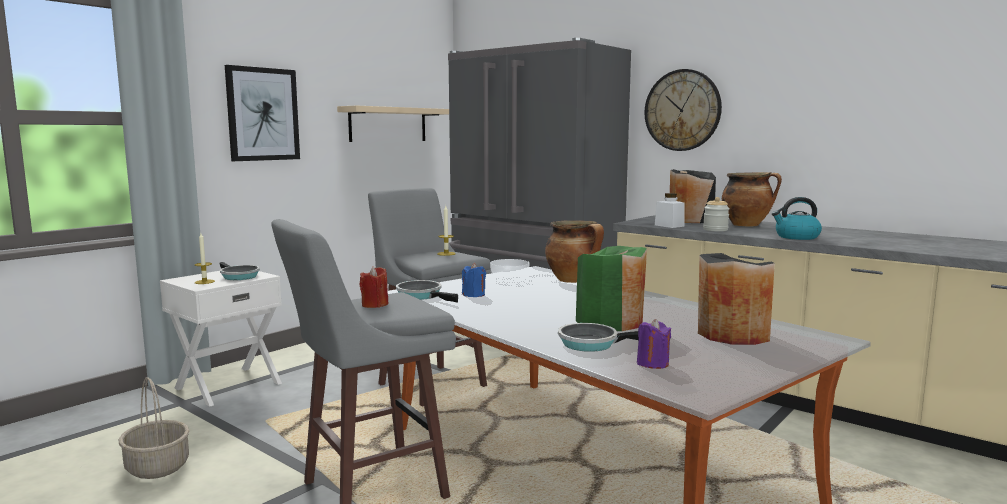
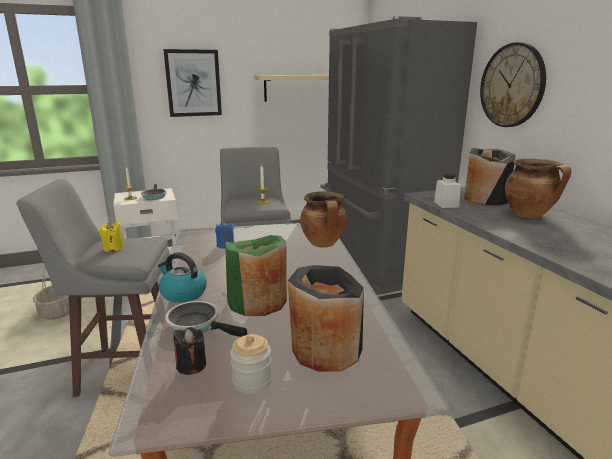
camera: 30 degrees right, 10 degrees up
(375, 305) = (113, 248): red candle -> yellow candle
(422, 296) = (193, 239): frying pan -> none
(510, 279) = (281, 233): bowl -> none
(652, 363) = (191, 365): purple candle -> black candle
(715, 230) = (478, 217): jar -> jar (252, 381)
(796, 237) = (542, 244): kettle -> kettle (183, 293)

